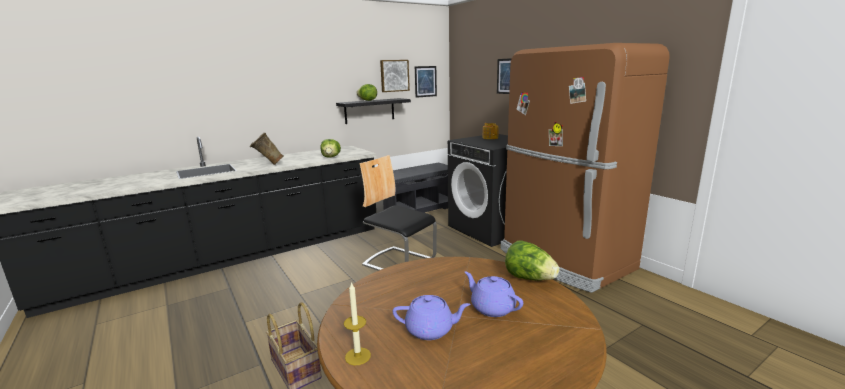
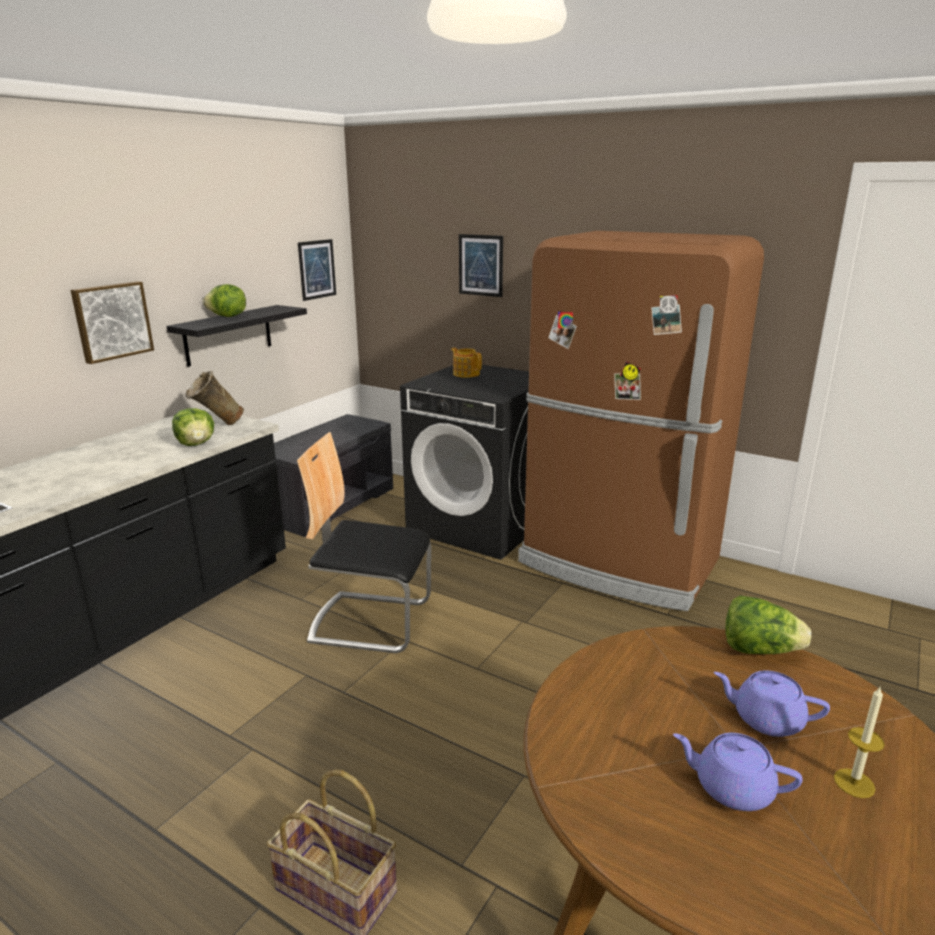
camera: 25 degrees left, 5 degrees up
(268, 165) = (74, 482): beige vase -> beige vase (217, 426)
(358, 356) = (686, 877): candle -> candle (854, 783)
(394, 75) = (265, 263): picture -> picture (112, 321)
(430, 330) = (731, 788): purple teapot -> purple teapot turned 135 degrees counterclockwise

